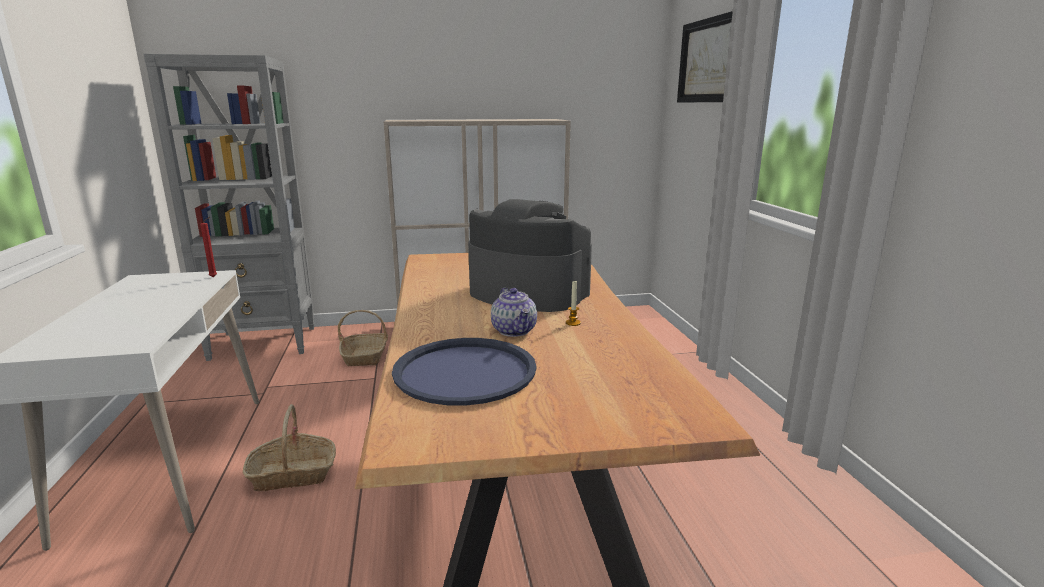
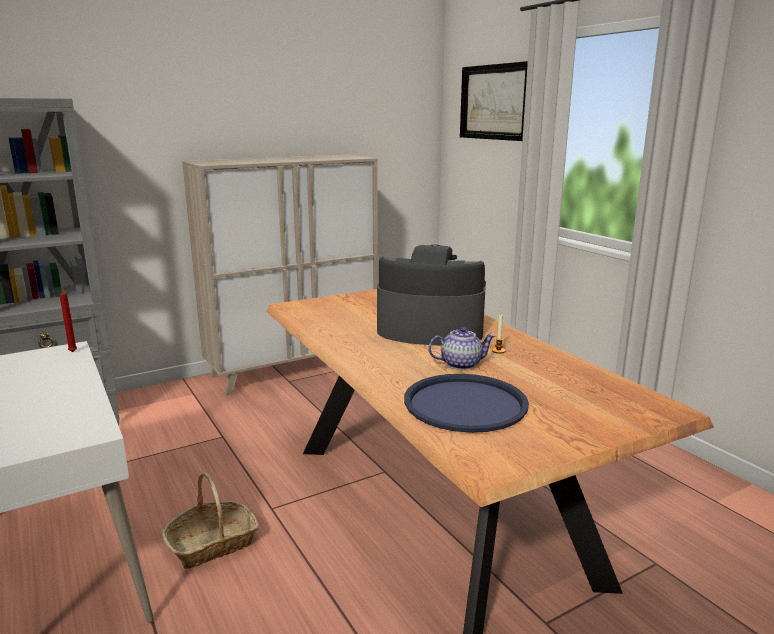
camera: 20 degrees left, 0 degrees up
(365, 356) = (194, 416): basket -> none
(514, 331) = (461, 364): teapot -> teapot turned 60 degrees counterclockwise

